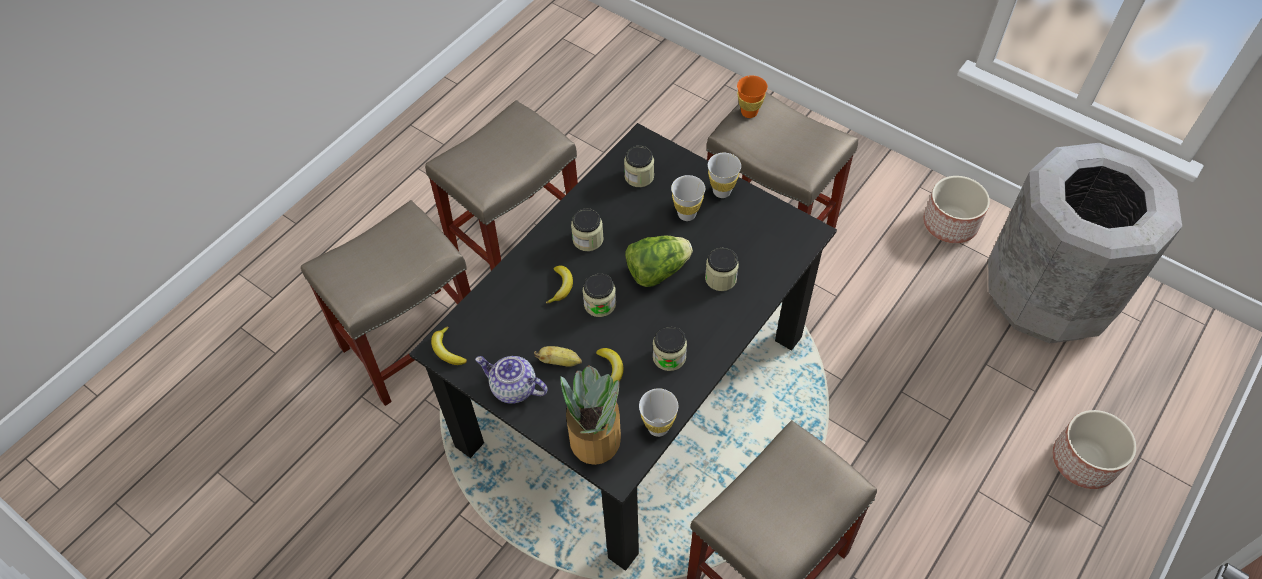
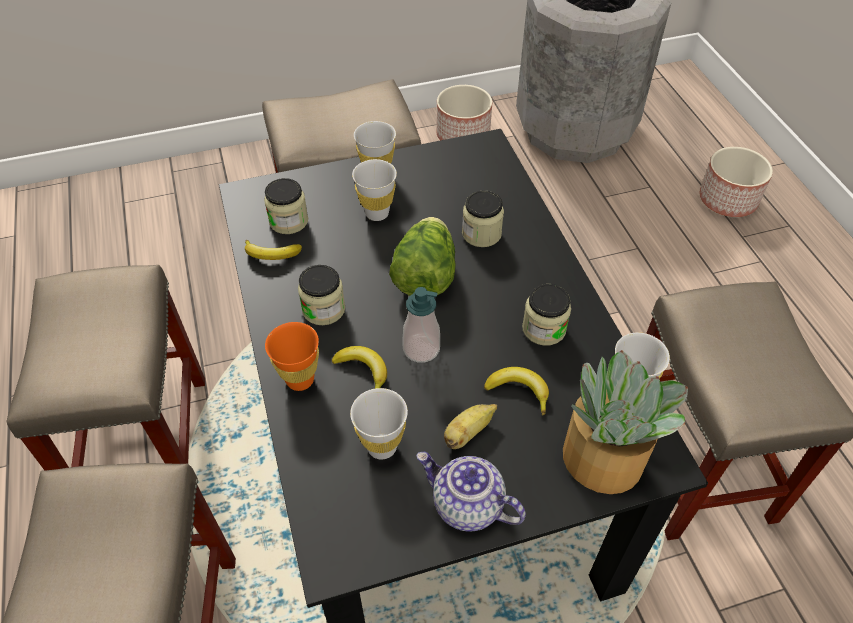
camera: 55 degrees left, 5 degrees down
(447, 350) = (345, 550): banana -> banana (271, 255)
(513, 388) = (466, 505): teapot -> teapot turned 60 degrees clockwise
(519, 327) = (382, 447): none -> white cup
(600, 304) = (421, 348): jar -> soap dispenser
(749, 112) = (289, 119): orange cup -> orange cup (300, 379)

